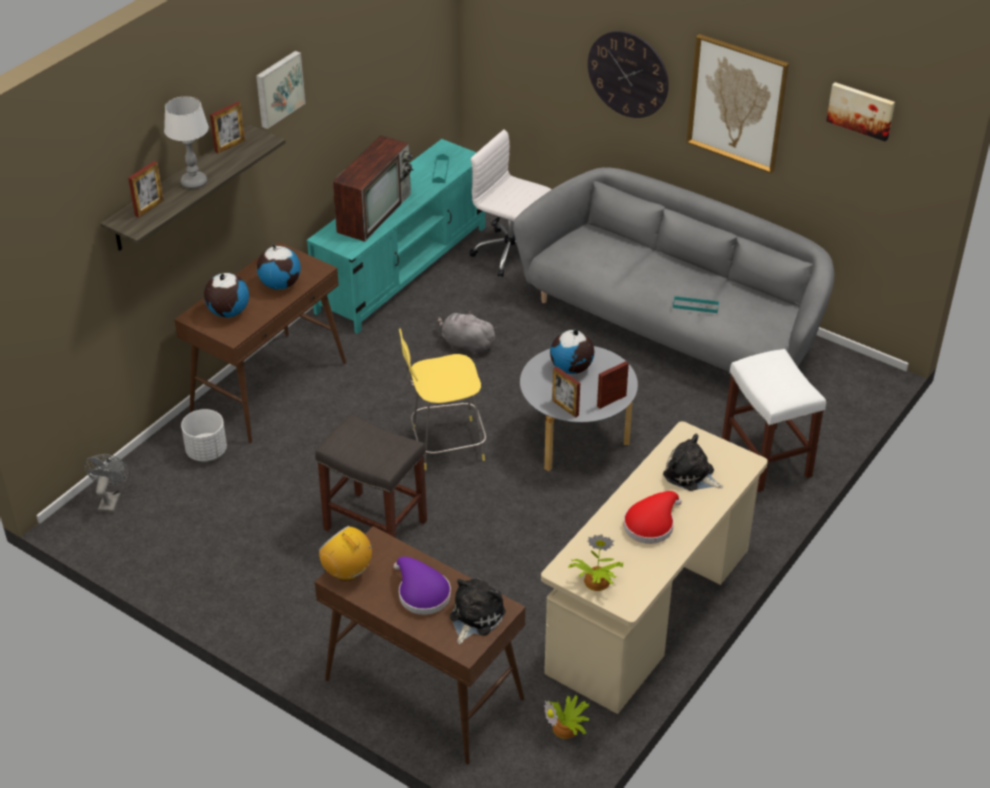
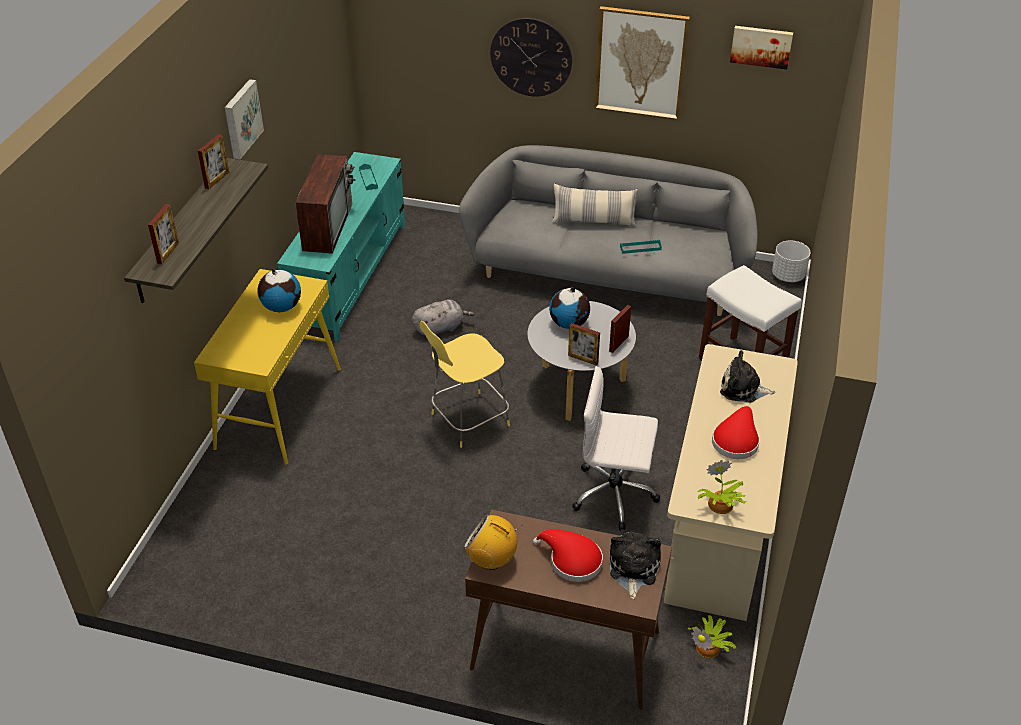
camera: 20 degrees left, 0 degrees up
(110, 499) = (173, 554): grey fan -> none
(194, 182) = (201, 220): table lamp -> none
(207, 451) = (248, 483): white planter -> white planter (788, 276)
(228, 312) = (244, 344): globe -> none
(269, 386) = (279, 407): brown console table -> yellow console table
(374, 525) = (441, 510): grey stool -> none
(421, 593) = (571, 560): purple hat -> red hat
(466, 344) = (440, 328): grey plush toy -> grey plush toy turned 150 degrees clockwise
(511, 253) = (439, 241): white office chair -> white office chair (615, 494)
(661, 266) = (594, 221): none -> pillow

